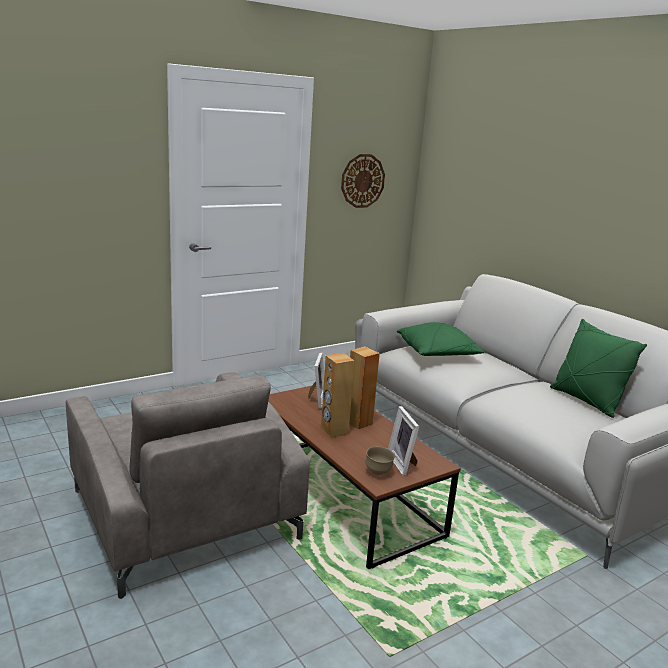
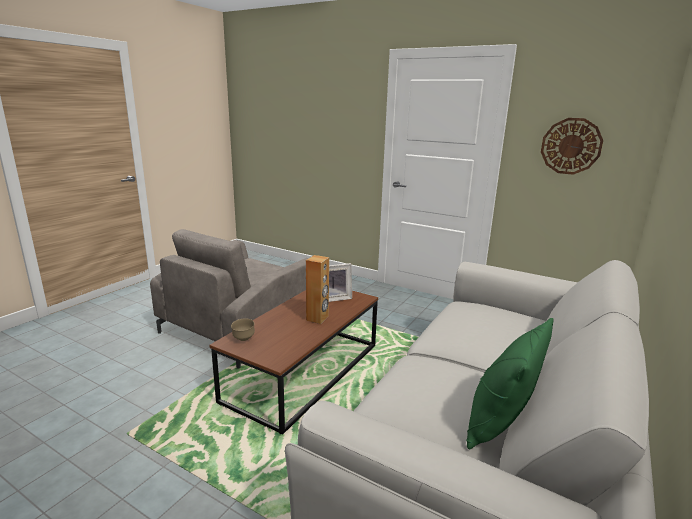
camera: 65 degrees right, 0 degrees up
(334, 431) = (294, 313): brown speaker -> none
(403, 463) = (265, 346): picture frame -> none
(438, 353) = (482, 317): green pillow -> none

